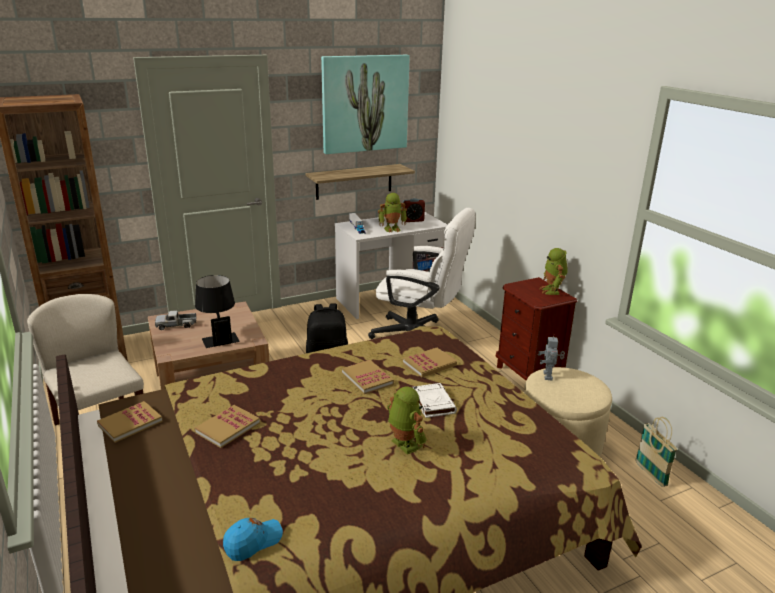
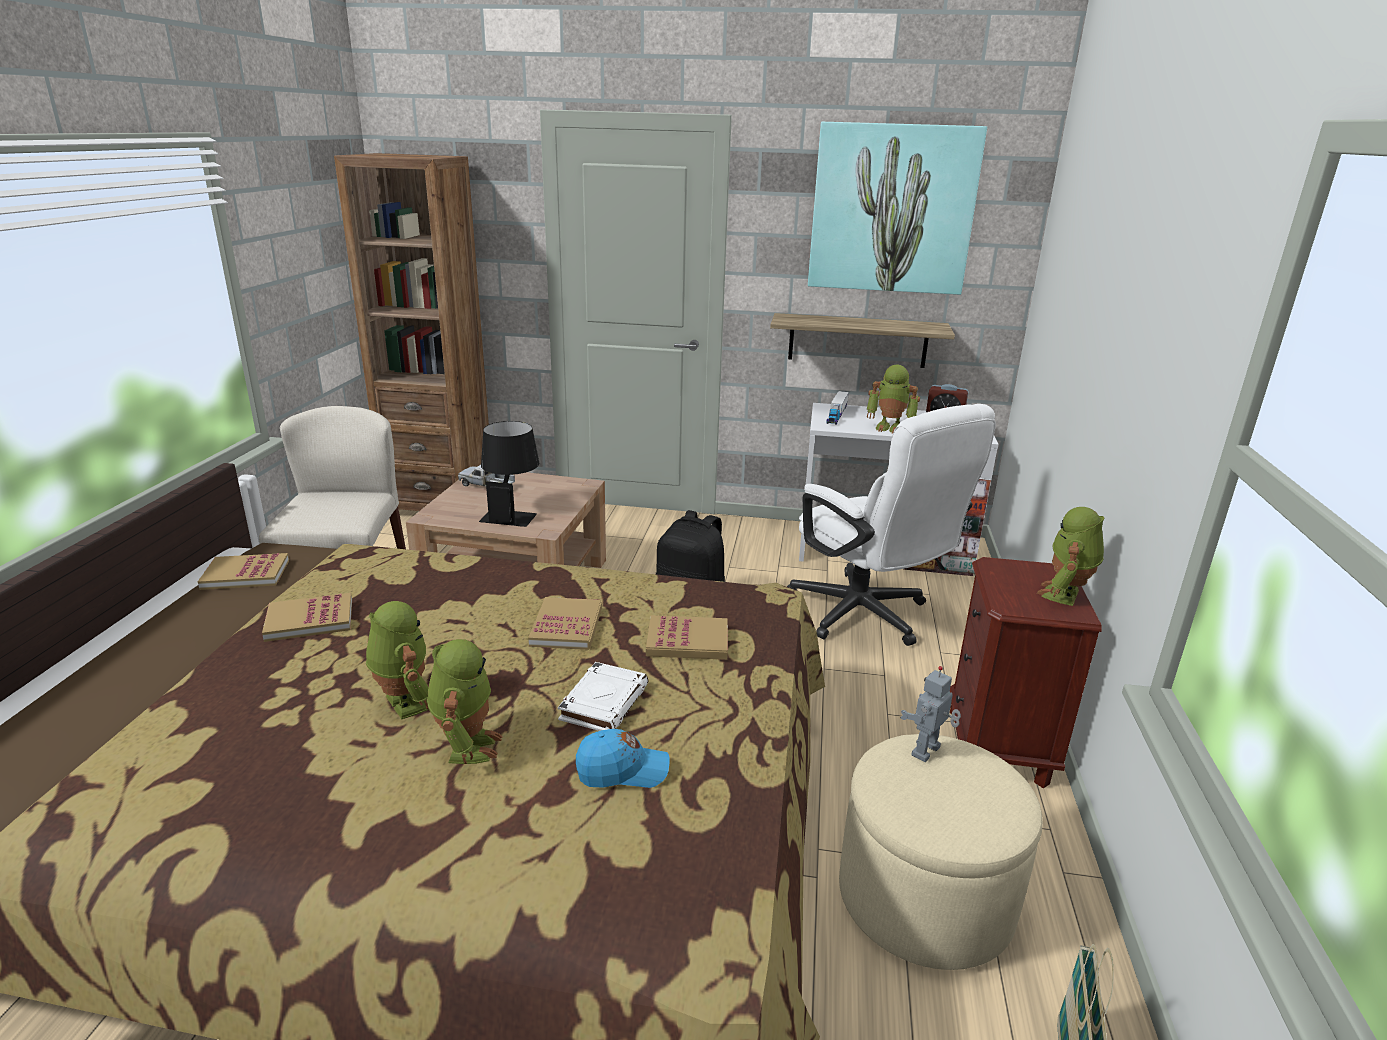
camera: 35 degrees right, 0 degrees up
(253, 542) = (99, 783): blue cap -> blue cap (622, 771)
(346, 441) = (404, 703): none -> toy robot

